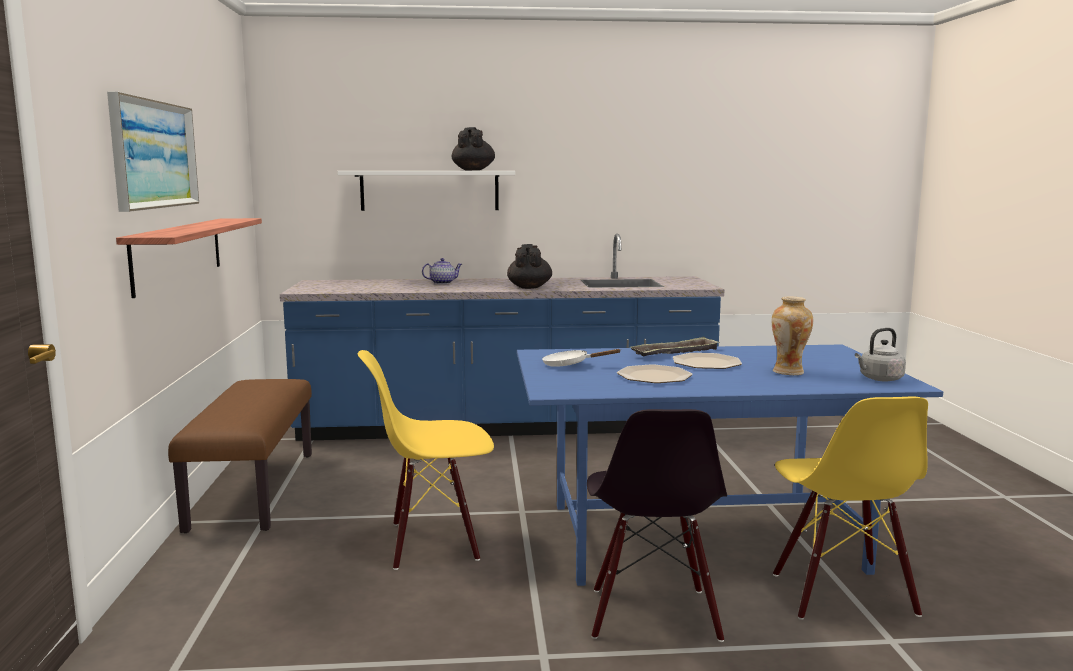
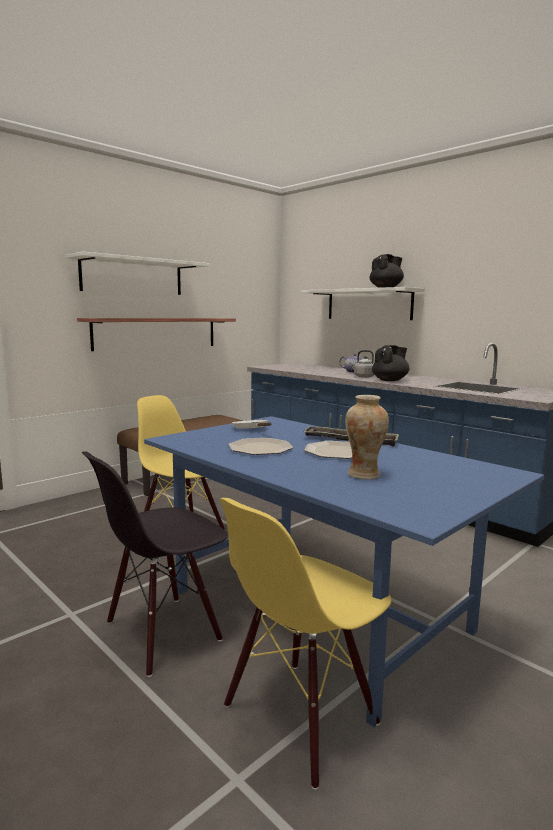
camera: 50 degrees right, 0 degrees up
(154, 154) = (132, 276): picture -> white shelf
(879, 379) = (417, 506): grey kettle -> grey kettle (363, 376)

